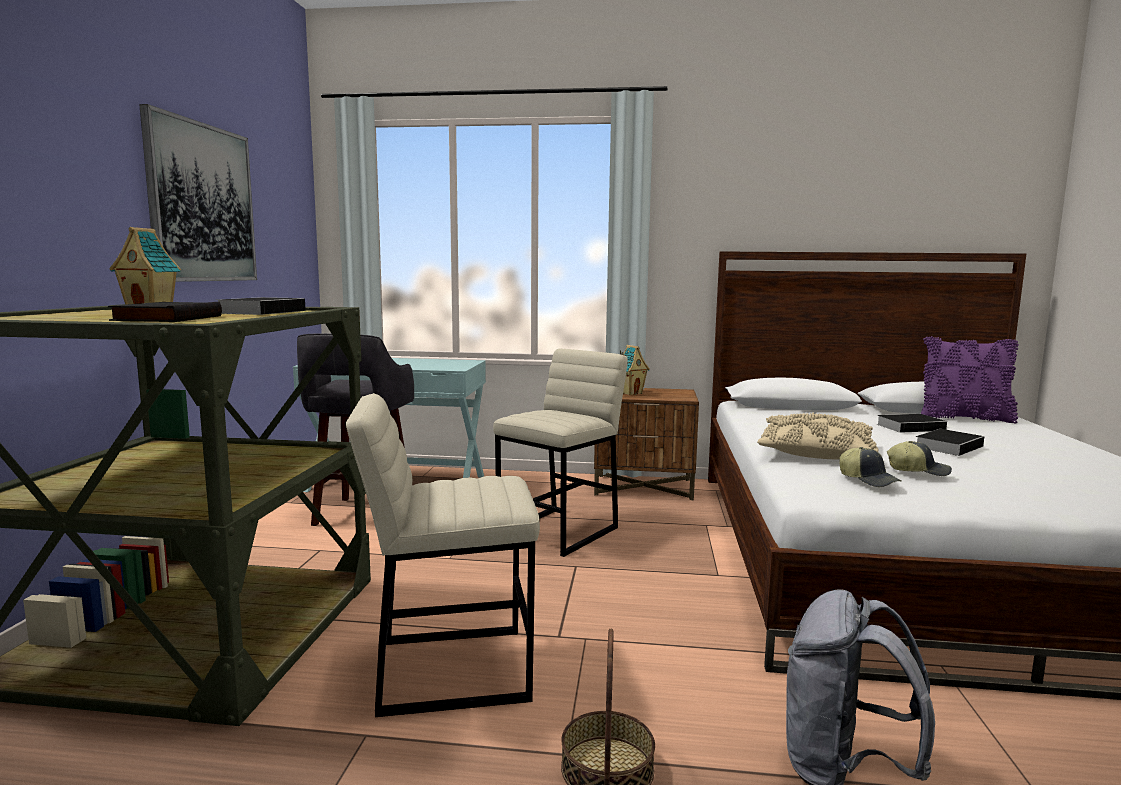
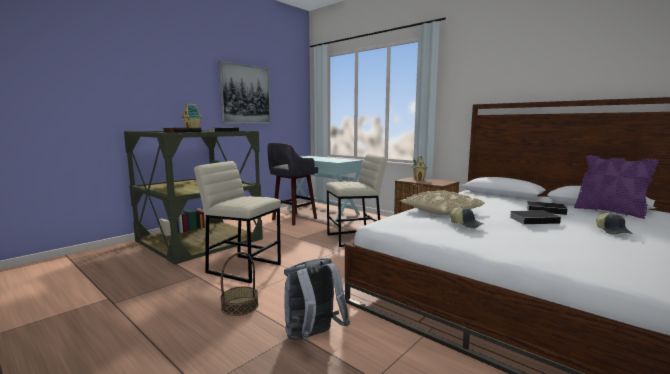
camera: 35 degrees right, 0 degrees up
(869, 479) = (424, 223): cap -> cap (613, 231)

